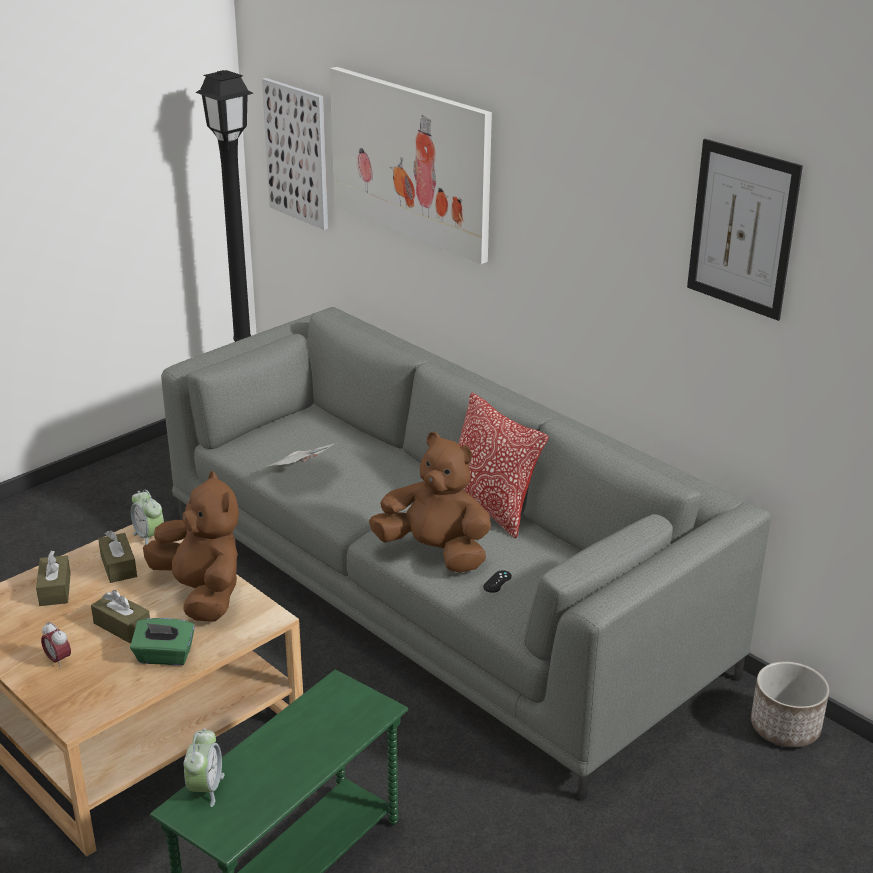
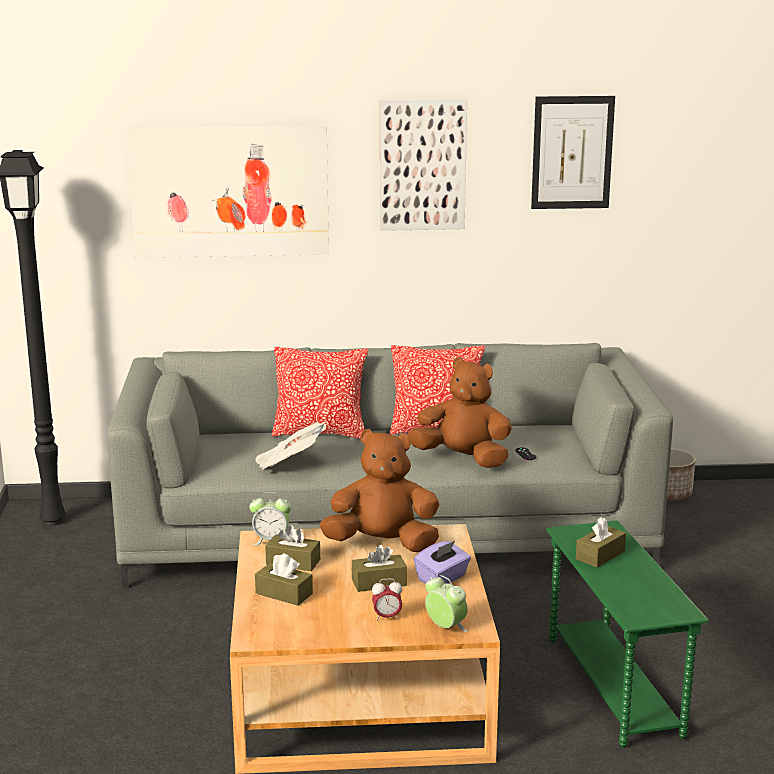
camera: 50 degrees left, 10 degrees down
(164, 656) = (442, 578): green tissue box -> purple tissue box
(205, 788) = (623, 603): alarm clock -> alarm clock (445, 627)
(297, 153) = (69, 223): picture -> picture (422, 165)
(304, 729) = (600, 555): none -> brown tissue box
(396, 455) = (320, 433): none -> pillow
(435, 552) = (463, 459): brown plush toy -> brown plush toy turned 45 degrees clockwise

